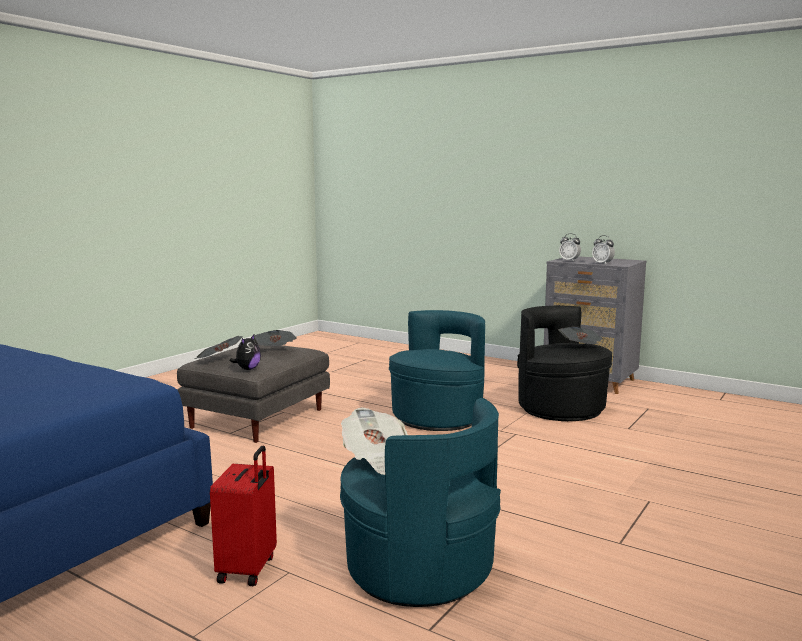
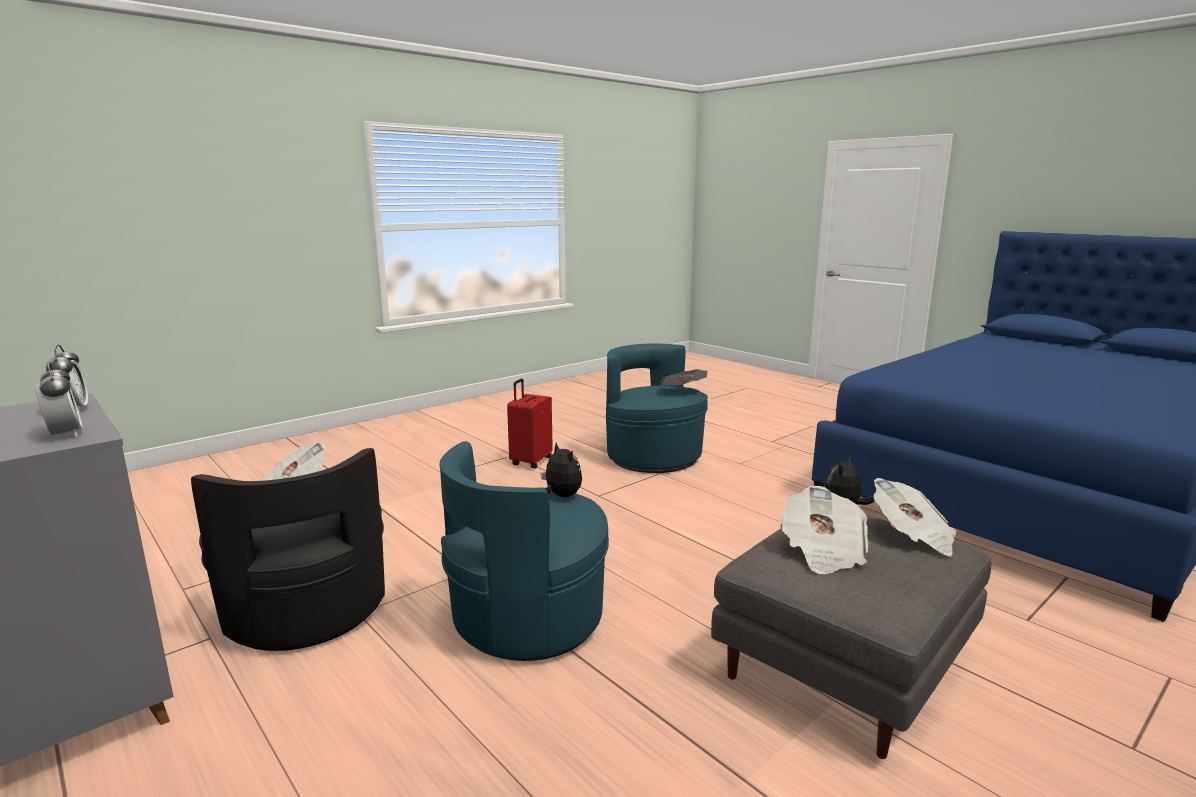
camera: 165 degrees left, 5 degrees up
(248, 569) = (767, 467): red suitcase -> red suitcase (530, 461)
(424, 357) = (561, 496): none -> plush toy

